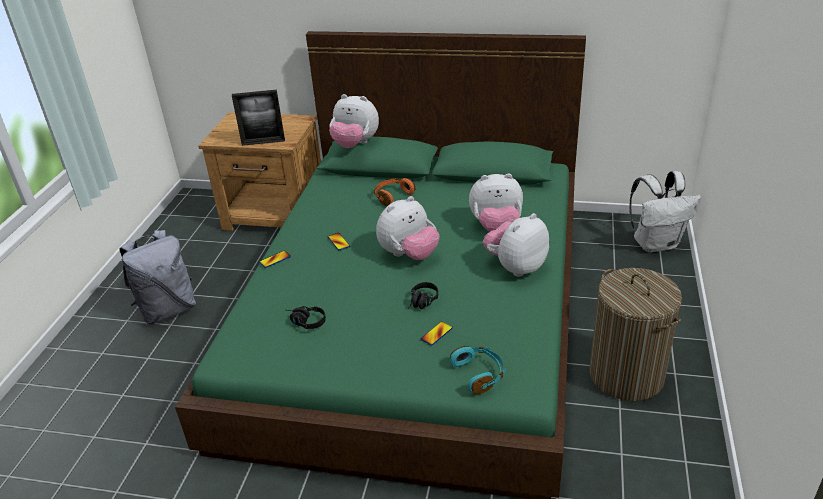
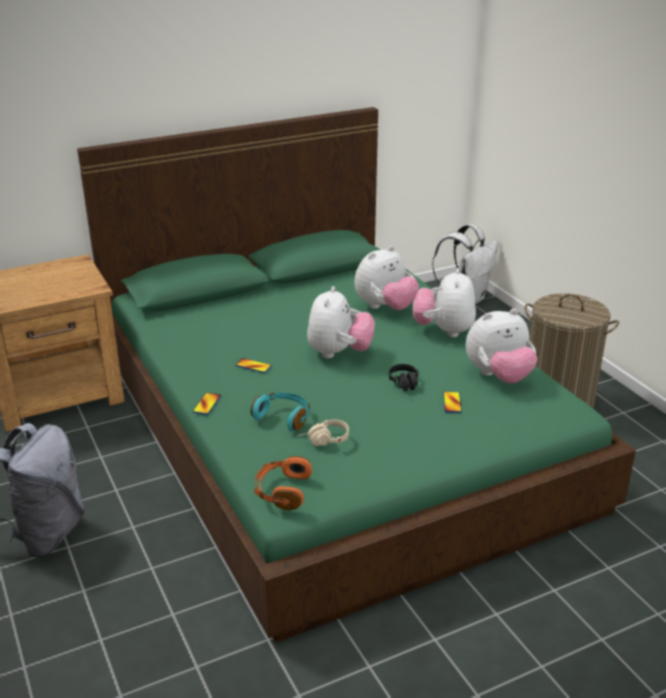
camera: 40 degrees left, 5 degrees down
(263, 142) = (63, 293): picture frame -> none
(304, 322) = (323, 441): black headphones -> beige headphones
(355, 144) = (169, 271): plush toy -> plush toy (498, 376)
(392, 196) = (250, 312): orange headphones -> orange headphones (282, 491)
(479, 374) = (527, 416): turquoise headphones -> turquoise headphones (283, 417)

